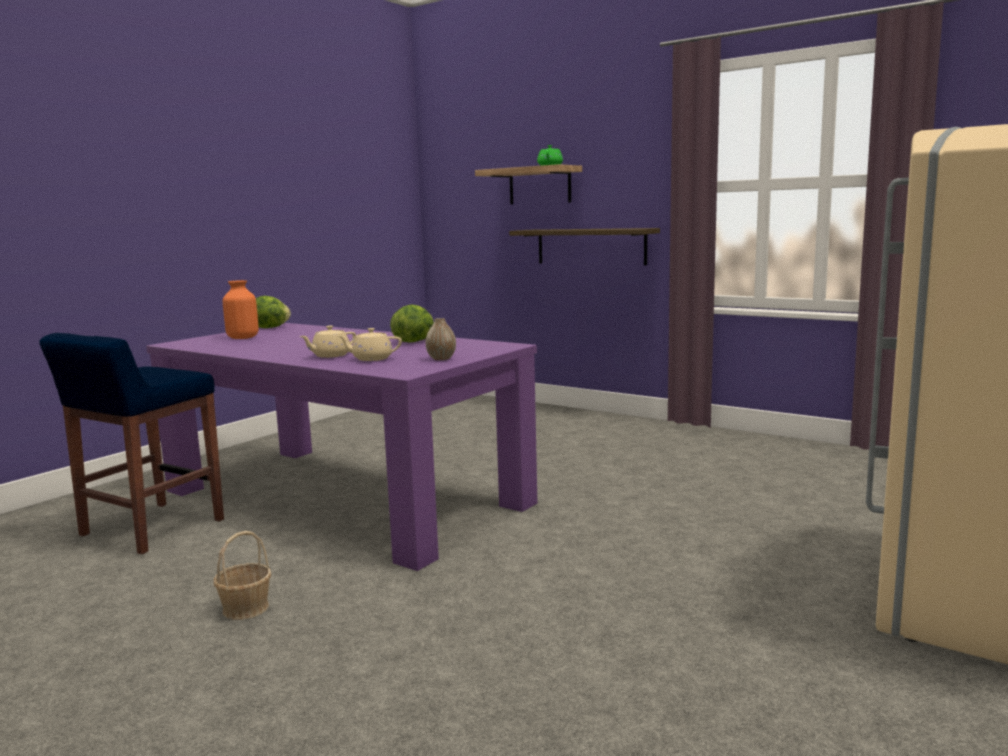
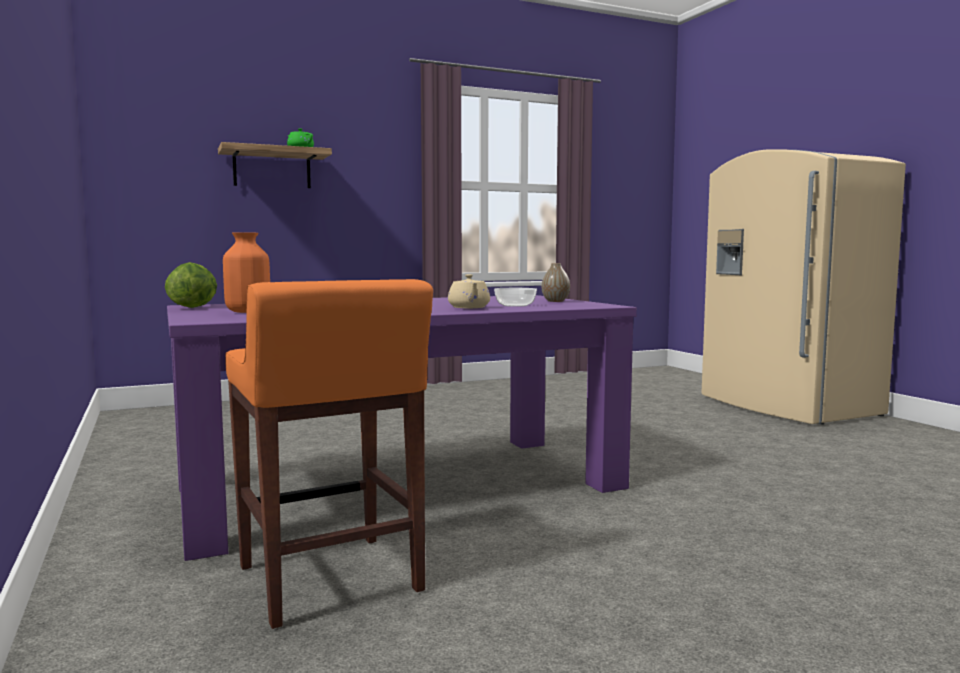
camera: 60 degrees left, 5 degrees down
(150, 528) = (330, 580): blue stool -> orange stool
(245, 608) = (648, 553): basket -> none
(371, 359) = (516, 305): beige teapot -> bowl
(414, 341) = (446, 300): lettuce -> none
(591, 246) = (333, 232): shelf -> none

